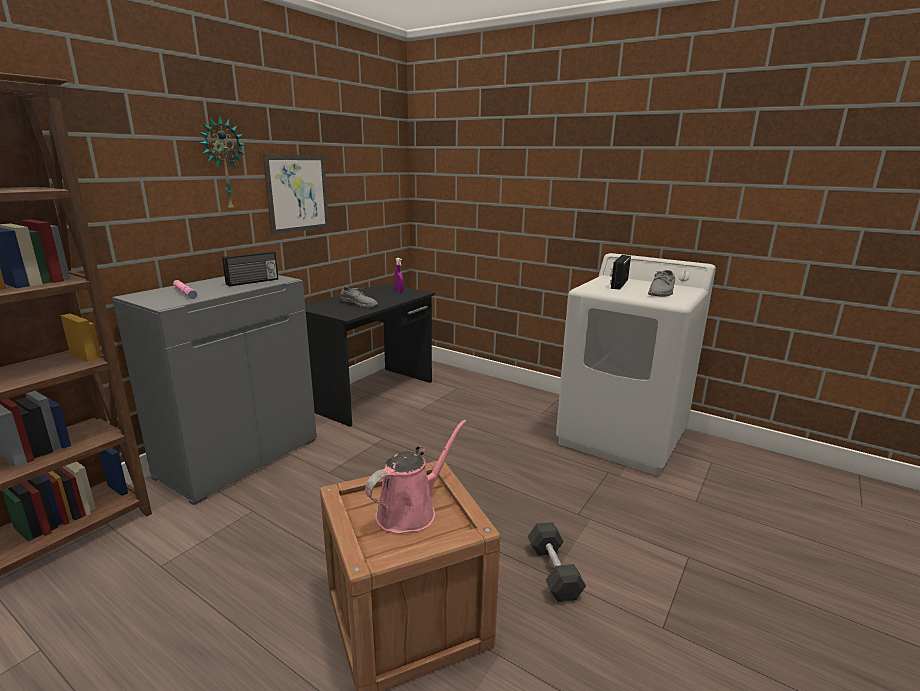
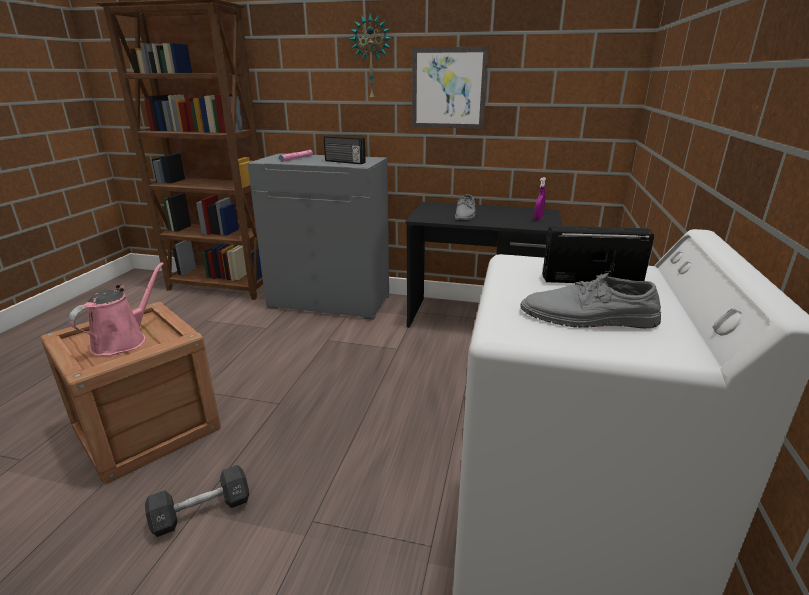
camera: 70 degrees right, 5 degrees up
(411, 511) = (123, 341): pink watering can -> pink watering can turned 90 degrees counterclockwise

